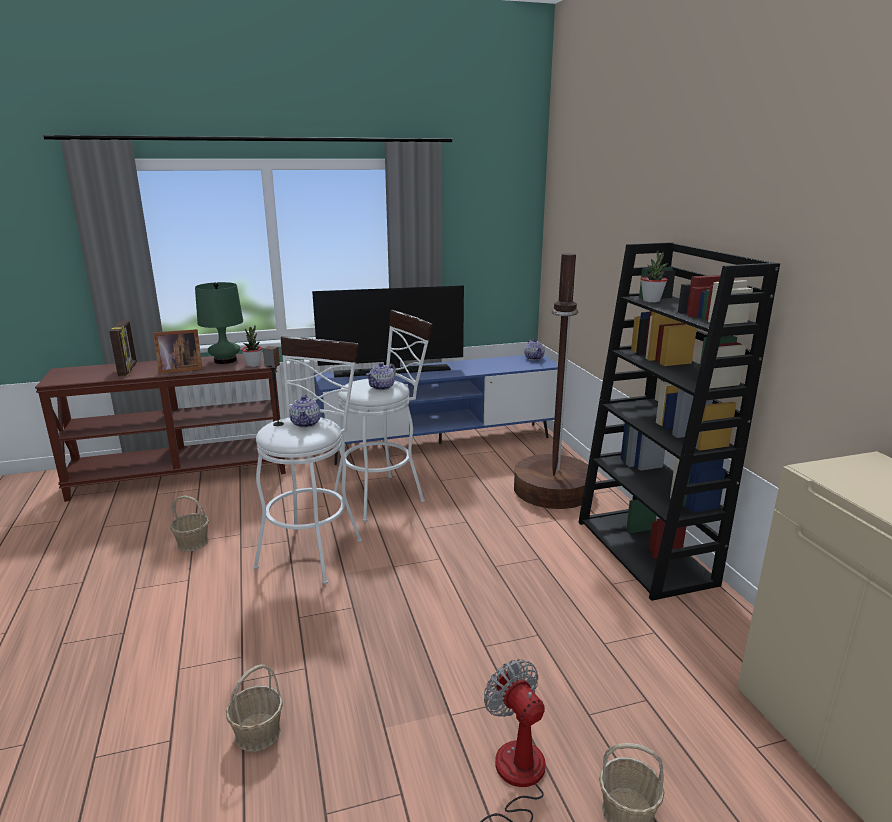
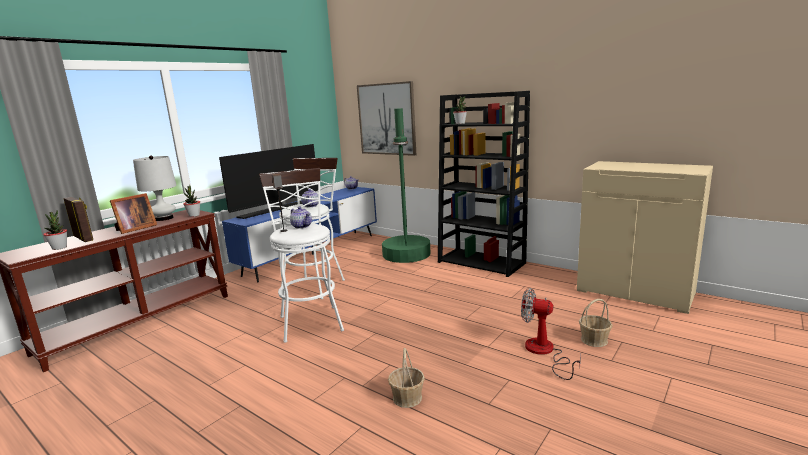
camera: 35 degrees left, 5 degrees down
(94, 377) = (59, 248): none -> potted plant
(192, 543) = (215, 349): basket -> none
(225, 360) = (163, 218): green table lamp -> white table lamp
(553, 490) = (406, 254): brown floor lamp -> green floor lamp
(590, 261) = (387, 119): none -> picture

